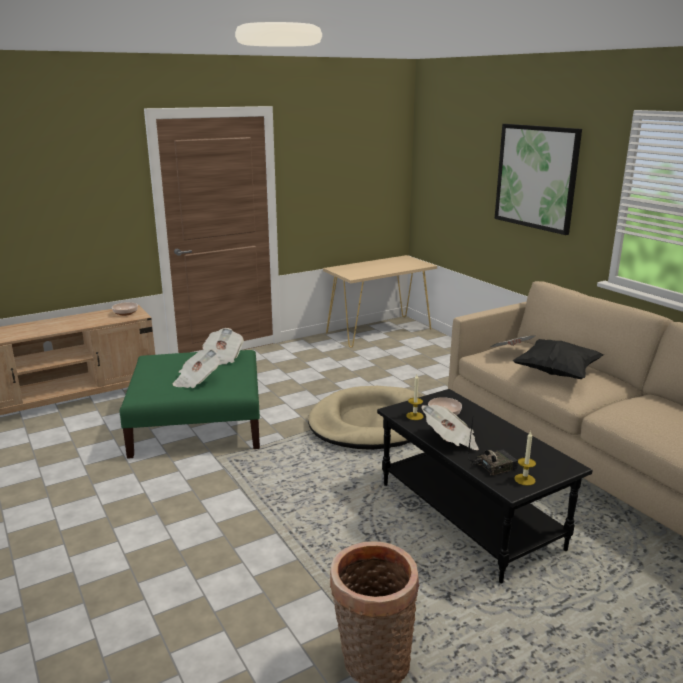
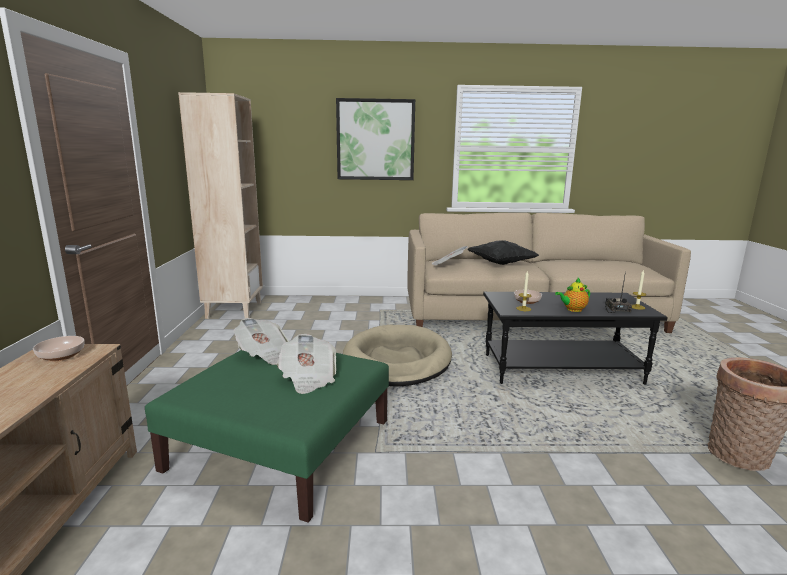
camera: 60 degrees left, 5 degrees down
(379, 331) = (234, 310): beige console table -> beige bookcase
(450, 441) = (572, 309): newspaper -> teapot

